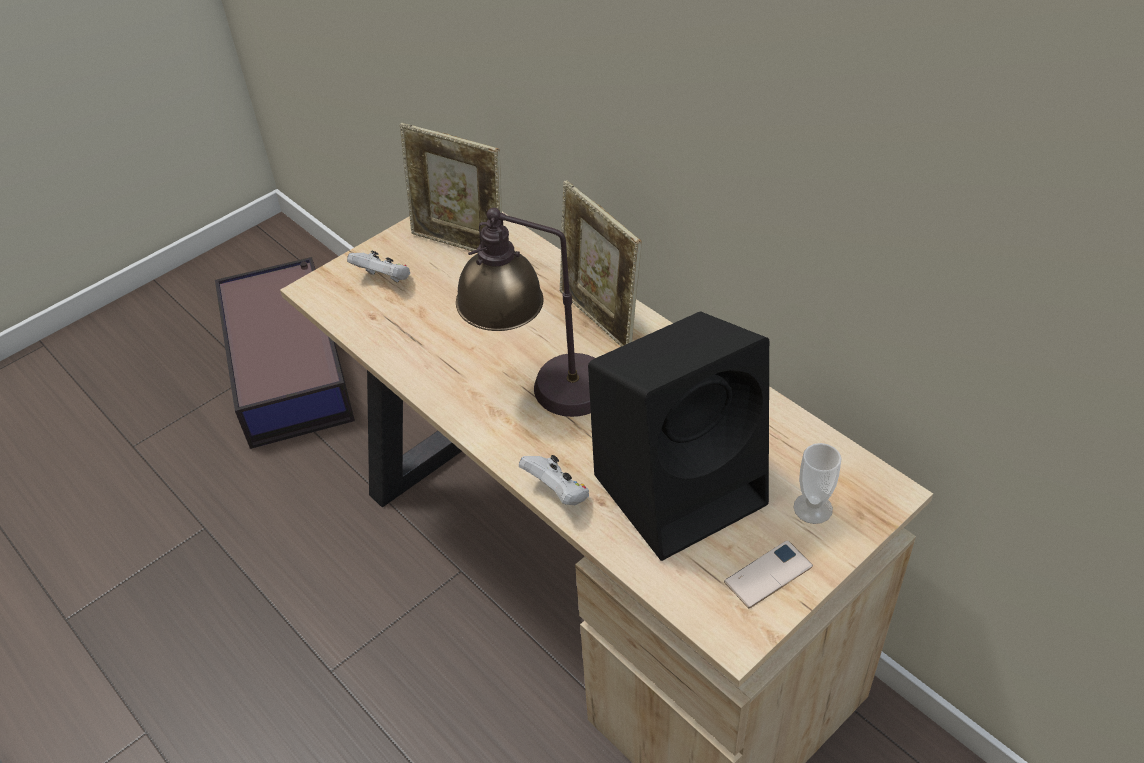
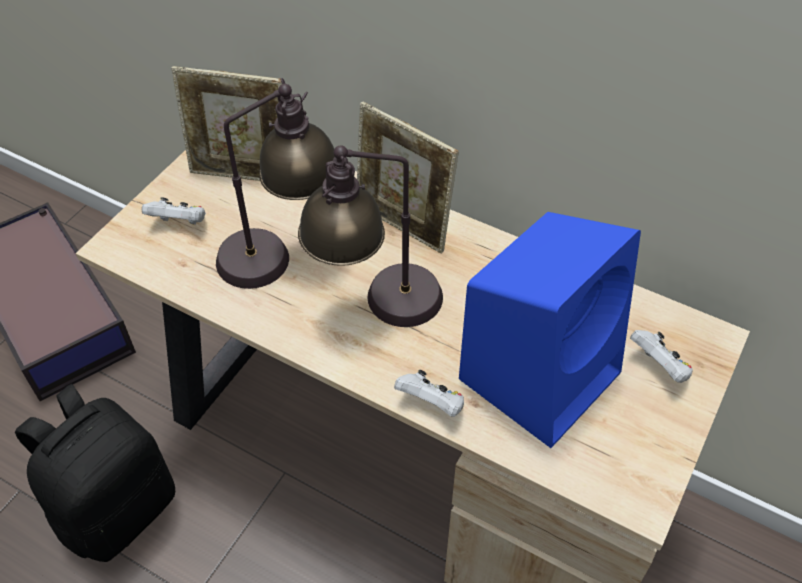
camera: 20 degrees left, 5 degrees up
(288, 566) = (118, 508): none -> black backpack
(468, 325) = (281, 254): none -> table lamp
(682, 487) = (541, 372): black speaker -> blue speaker
(768, 574) = (647, 438): phone -> none
(813, 508) = (659, 367): cup -> white game controller

